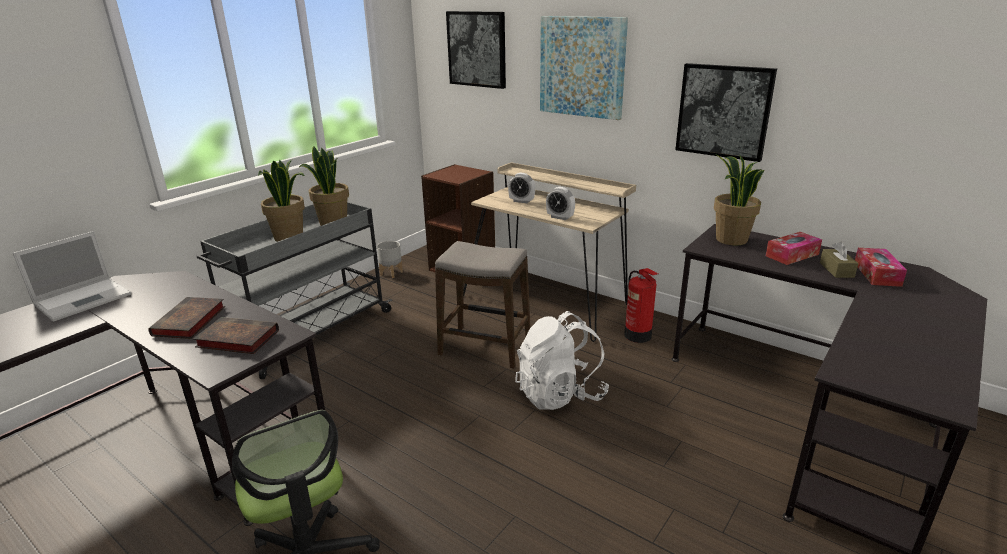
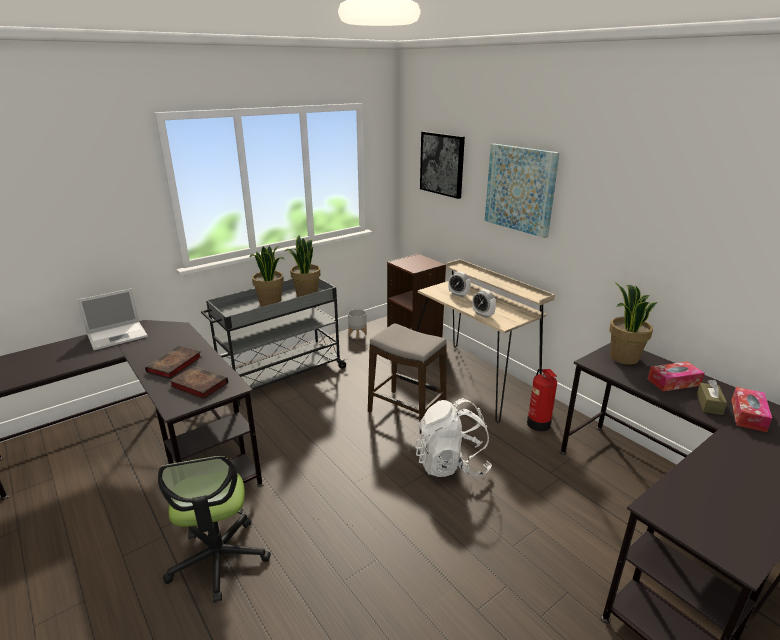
camera: 15 degrees right, 0 degrees up
(724, 111) = (633, 243): picture -> none

